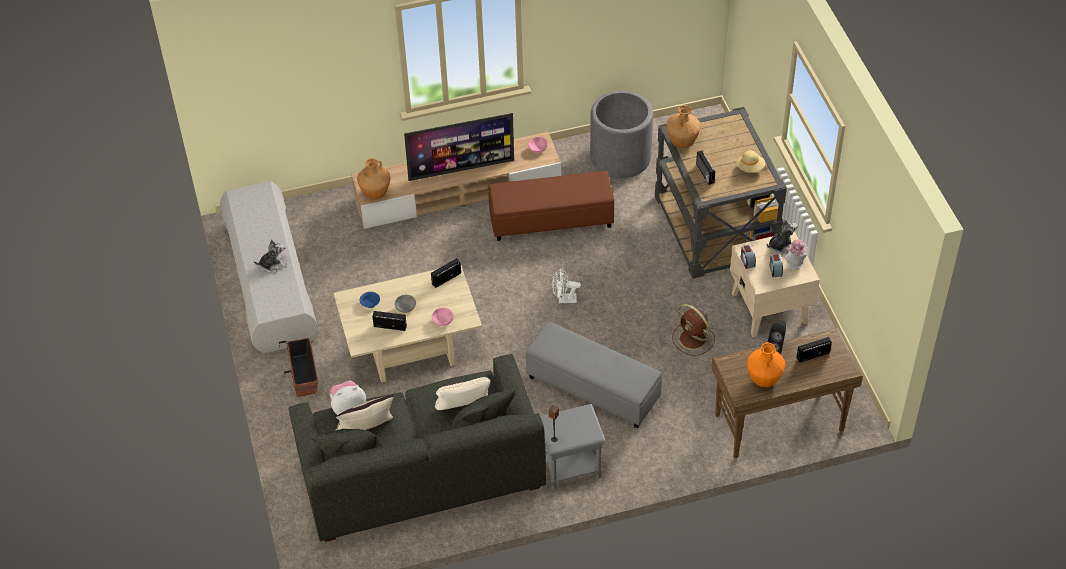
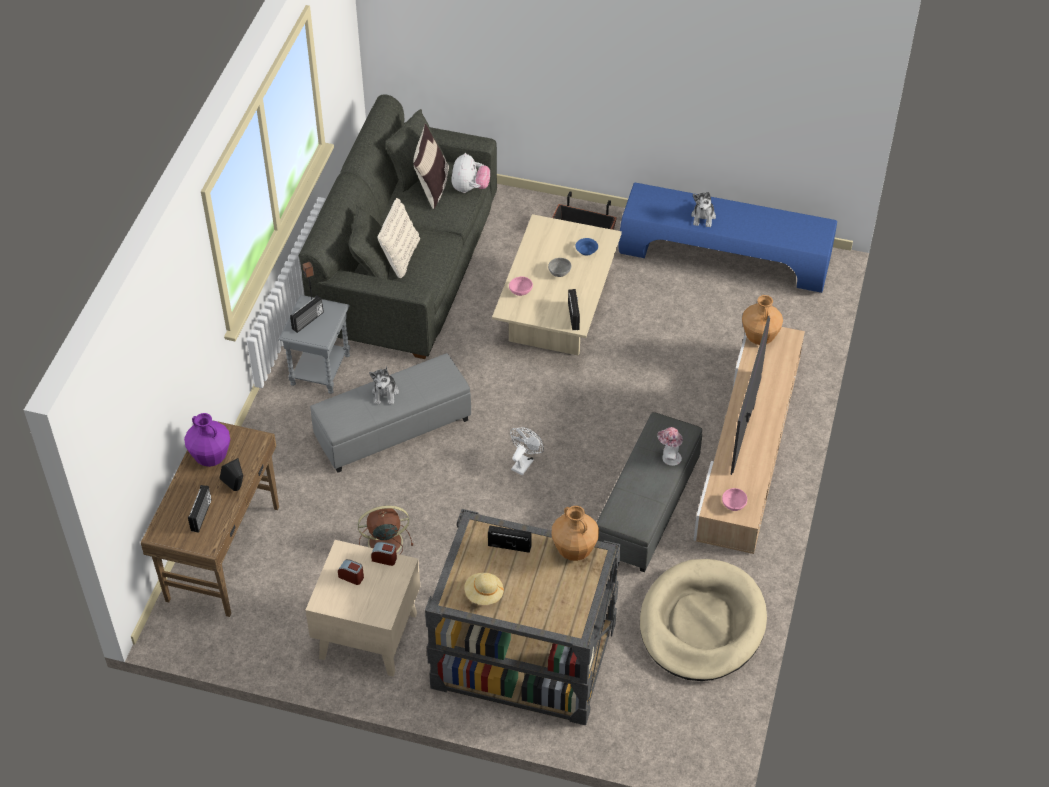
camera: 120 degrees right, 0 degrees up
(270, 279) = (725, 254): grey bench -> blue bench
(390, 326) = (545, 253): radio -> radio (308, 321)
(551, 219) = (648, 508): brown ottoman -> grey ottoman
(620, 157) = (702, 624): grey planter -> beige dog bed
(764, 379) = (211, 458): orange vase -> purple vase
(780, 246) = (380, 602): plush toy -> plush toy (385, 393)
(795, 265) = (342, 599): hat -> hat (669, 457)

